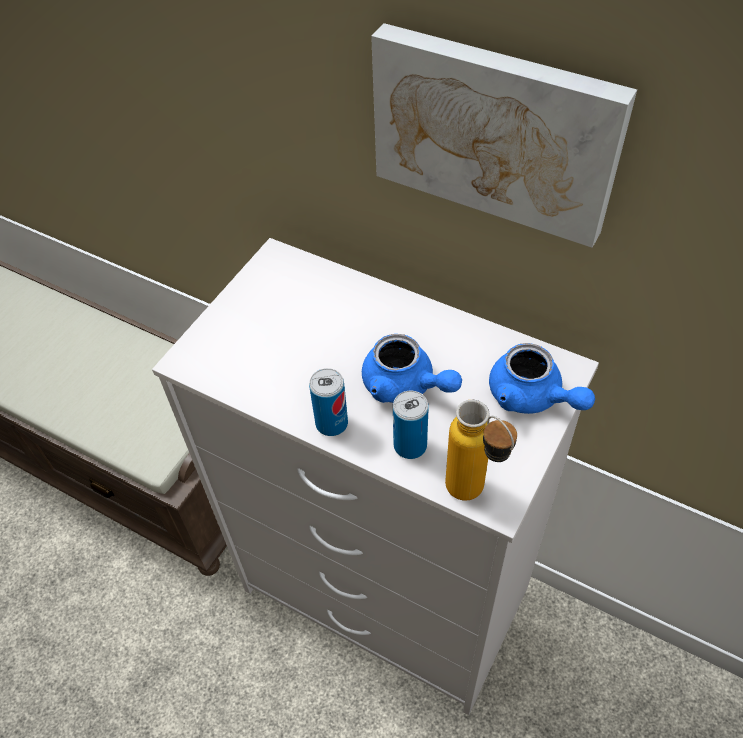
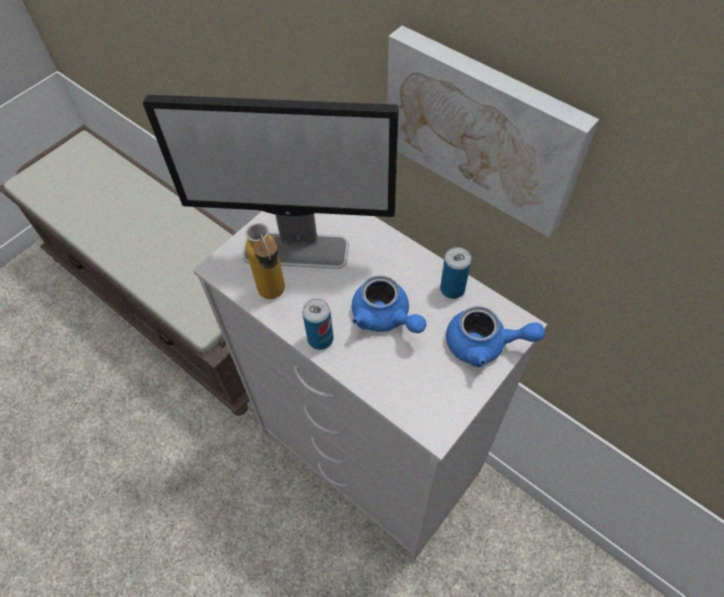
camera: 10 degrees right, 5 degrees up
(278, 326) = (297, 250): none -> monitor
(410, 446) = (377, 368): can -> can (452, 289)
(474, 497) = (418, 420): bottle -> bottle (275, 298)
(532, 397) = (484, 345): blue teapot -> blue teapot turned 45 degrees counterclockwise

